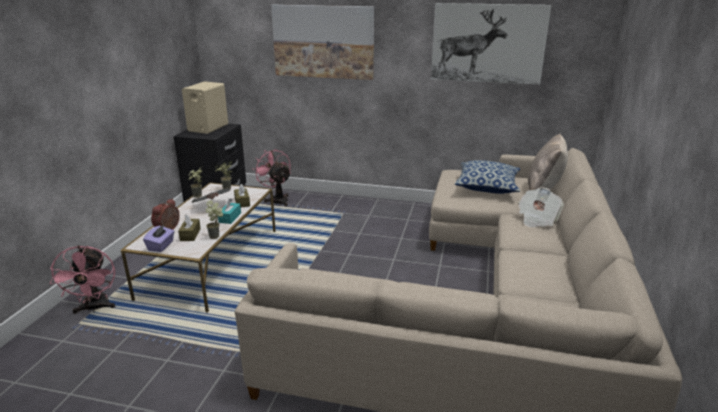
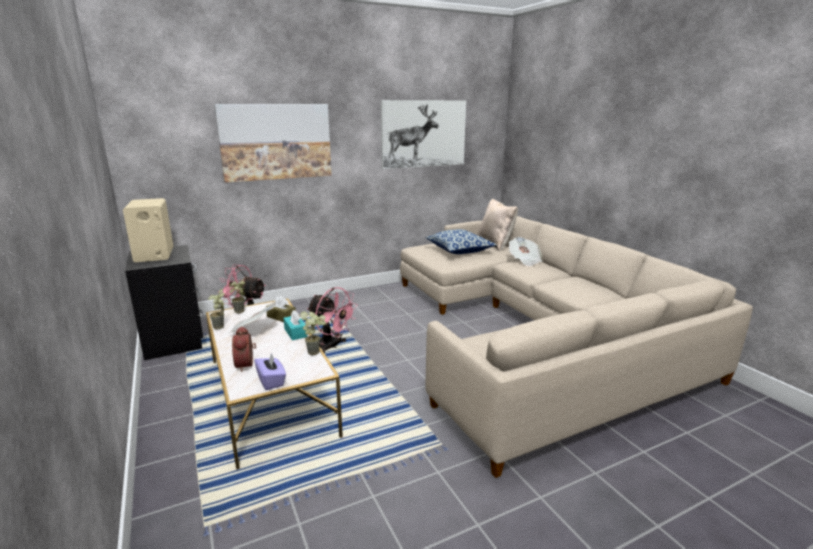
camera: 40 degrees left, 5 degrees down
(95, 308) = (199, 501): pink fan -> pink fan (332, 346)
(190, 234) = (283, 360): brown tissue box -> none

